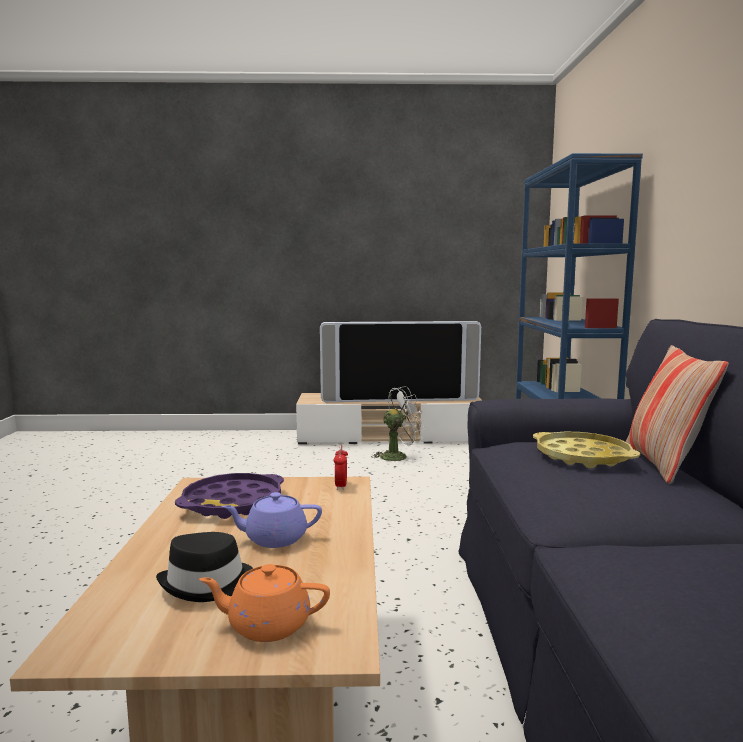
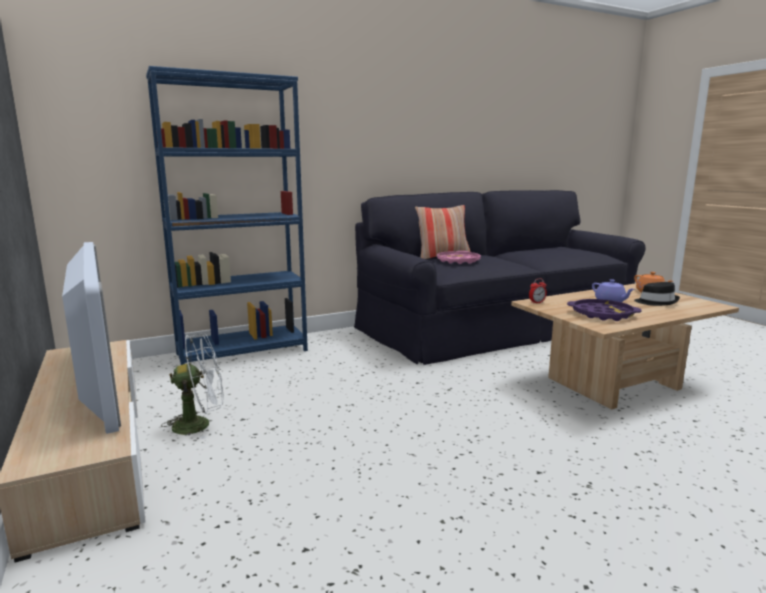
camera: 115 degrees left, 5 degrees up
(398, 456) = (200, 424): white fan -> white fan turned 120 degrees clockwise
(582, 457) = (458, 261): yellow tray -> pink tray

